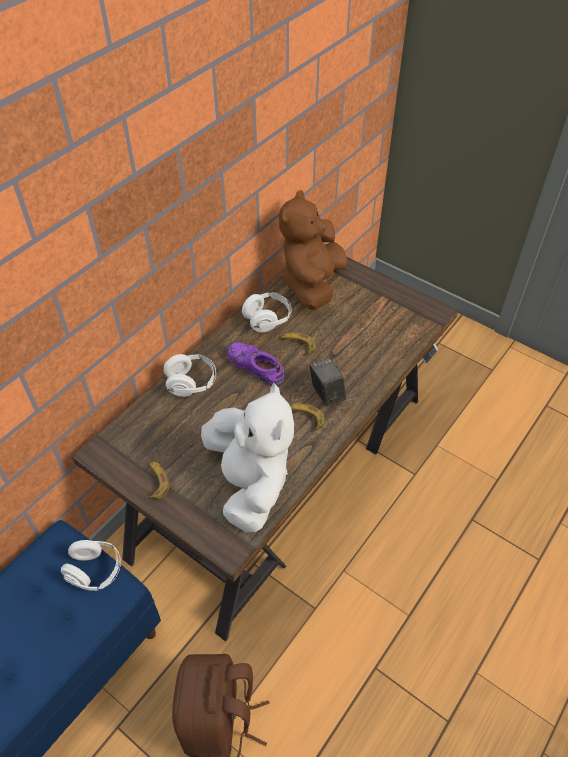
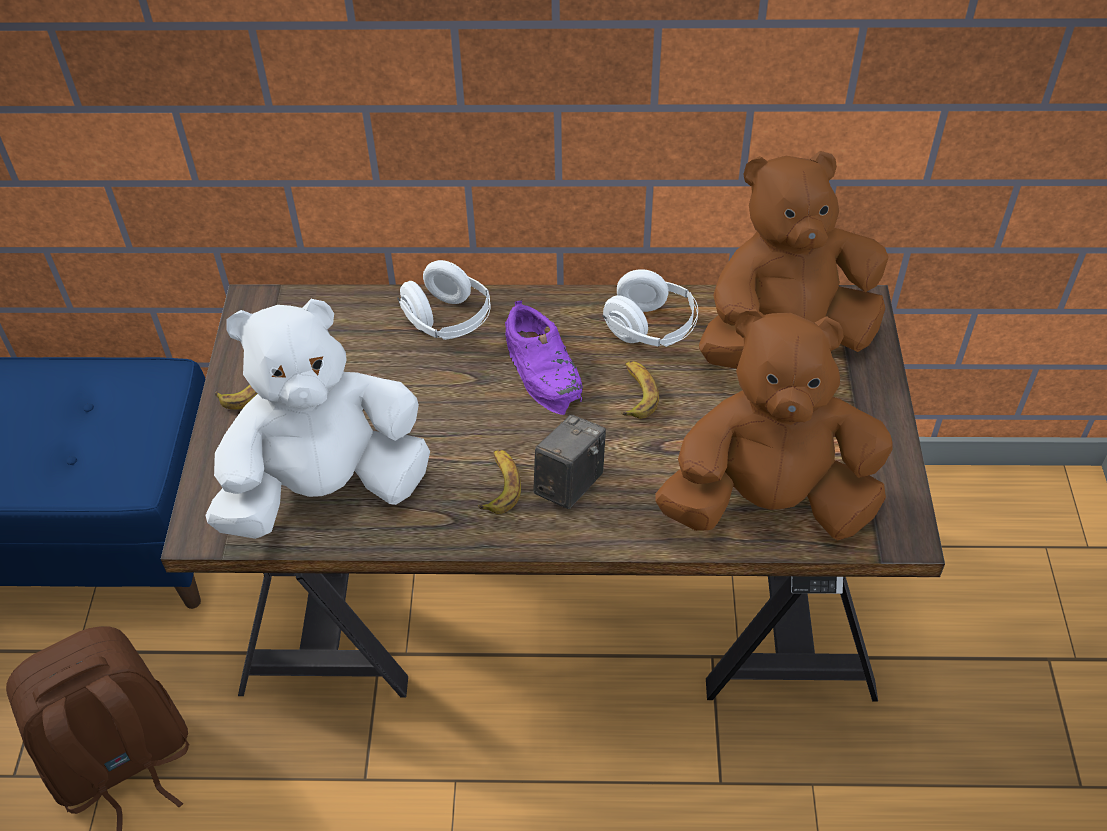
camera: 55 degrees right, 0 degrees up
(95, 571) = (144, 442): white headphones -> none
(250, 483) = (325, 488): white plush toy -> white plush toy turned 150 degrees counterclockwise
(254, 366) = (543, 368): purple shoe -> purple shoe turned 150 degrees clockwise
(390, 338) = (769, 501): none -> brown plush toy

